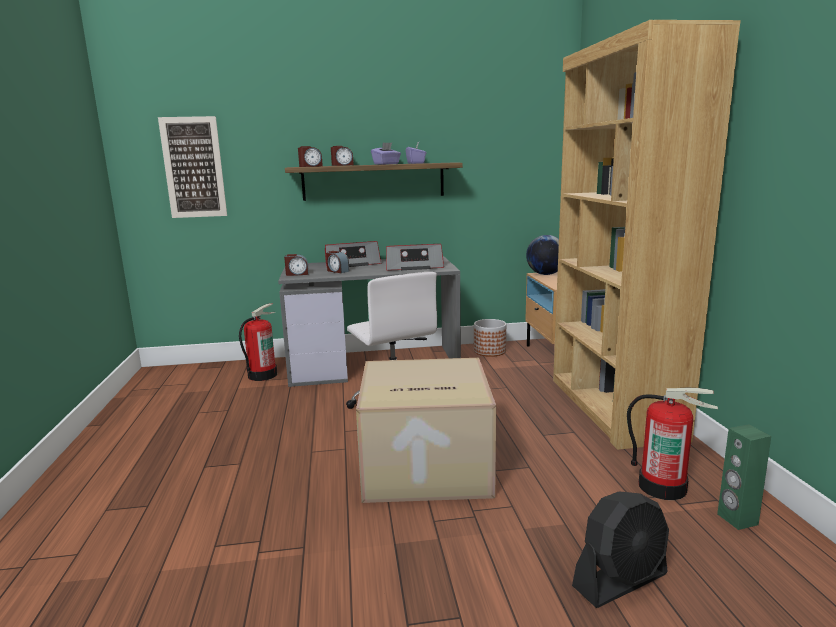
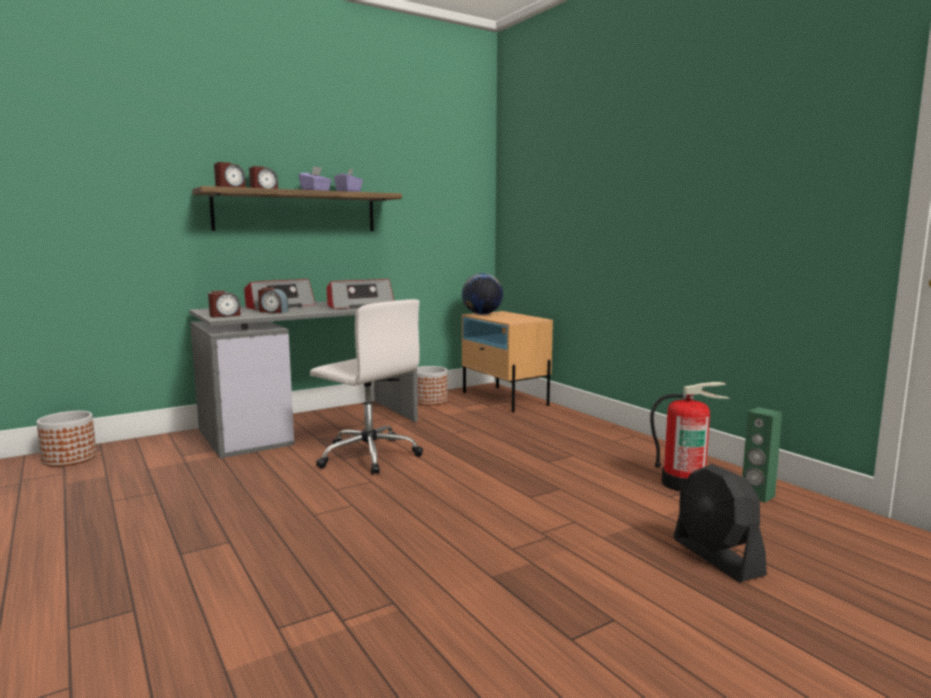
camera: 25 degrees left, 5 degrees down
(193, 167) = (59, 181): picture -> none
(199, 372) = (69, 459): none -> planter
(262, 375) = (171, 451): fire extinguisher -> none
(424, 466) = (457, 505): cardboard box -> none
(613, 408) = (588, 432): brown bookcase -> none
(620, 581) = (717, 557): black fan -> black fan turned 120 degrees clockwise

